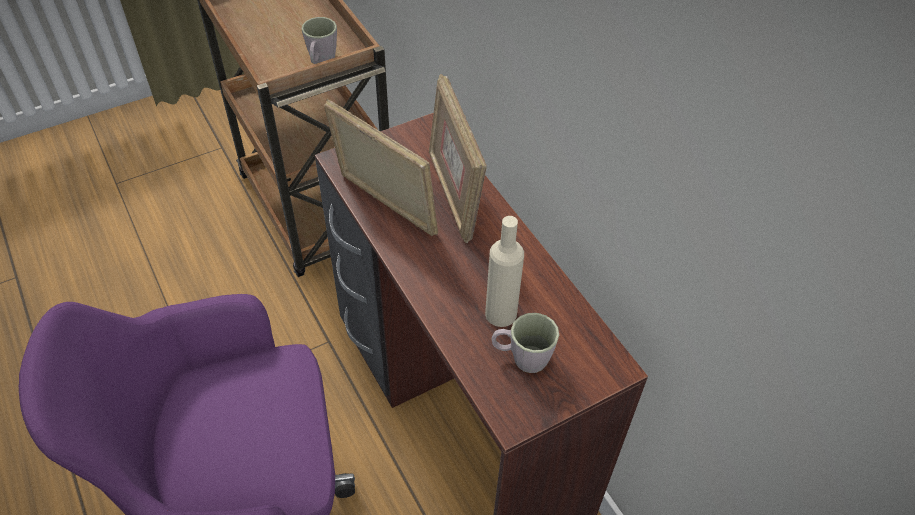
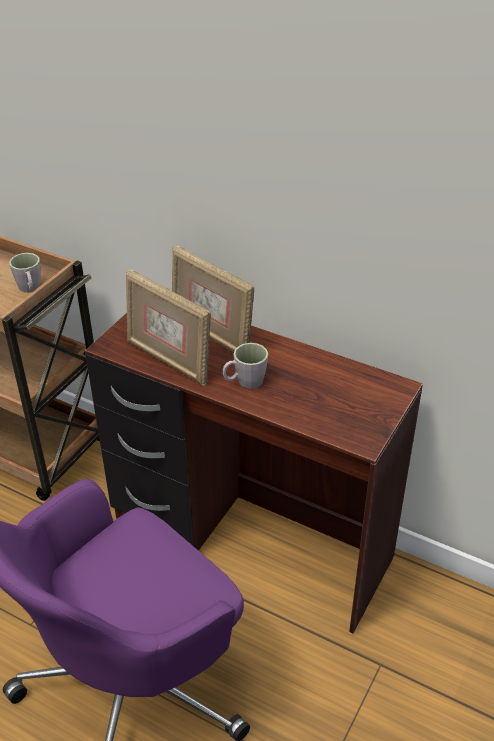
camera: 30 degrees left, 10 degrees down
(385, 206) = (169, 360): picture frame -> picture frame turned 150 degrees counterclockwise
(501, 313) = (305, 389): beige bottle -> none
(522, 357) = (340, 407): grey mug -> grey mug (245, 382)

